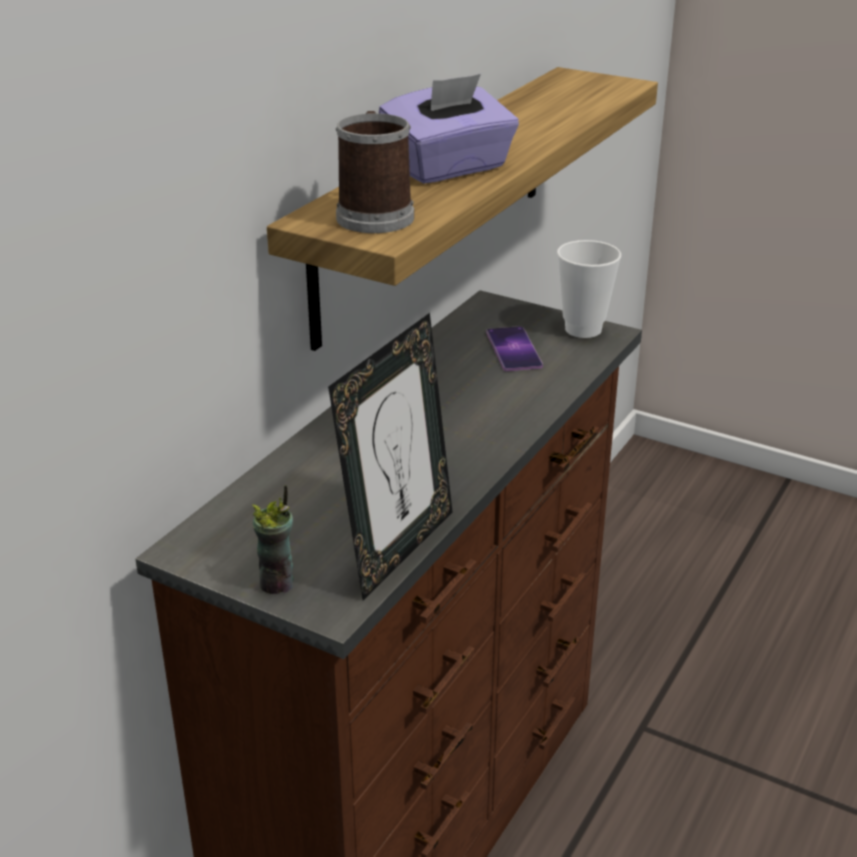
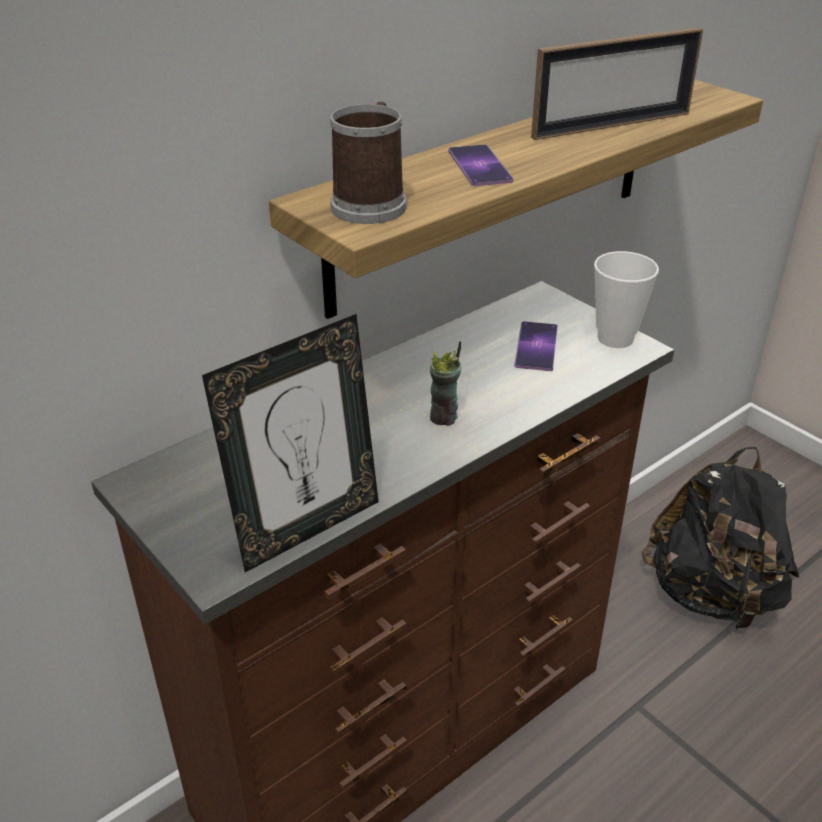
camera: 20 degrees right, 5 degrees up
(278, 583) = (185, 536): cup -> cup (444, 418)
(449, 168) = (479, 166): purple tissue box -> phone
(542, 119) = (611, 125): none -> picture frame
(668, 604) = (711, 595): none -> black backpack

